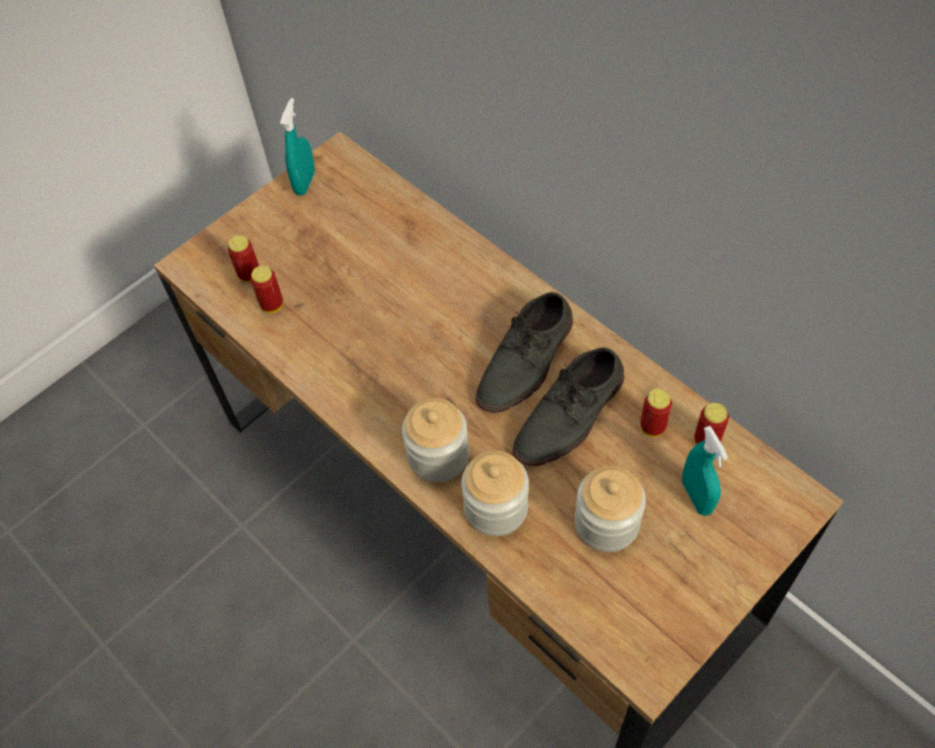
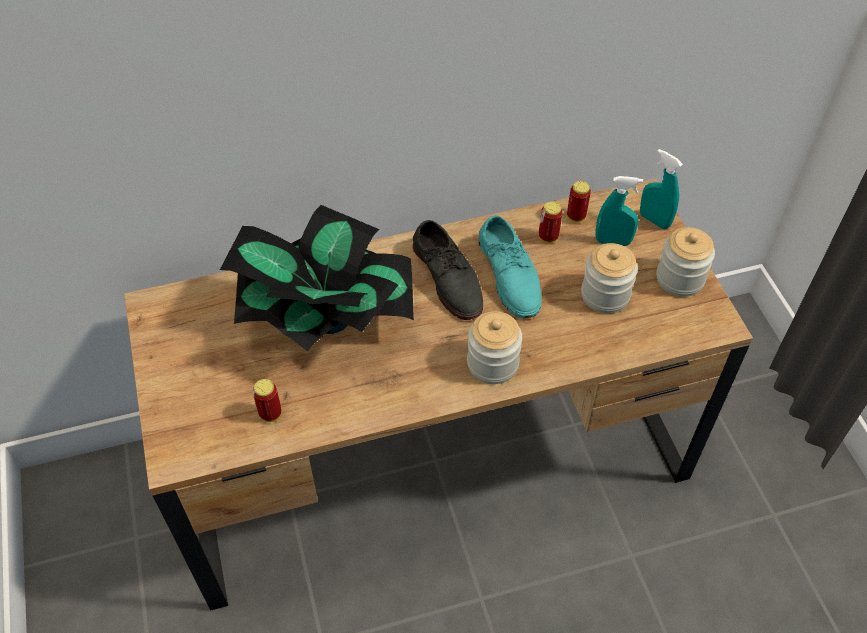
camera: 65 degrees left, 5 degrees down
(249, 275) = (225, 418): can -> none
(305, 183) = (159, 339): turquoise spray bottle -> turquoise spray bottle (654, 220)
(404, 290) = (328, 320): none -> potted plant
(496, 508) = (557, 349): jar -> jar (679, 279)
(570, 415) = (510, 274): grey shoe -> turquoise shoe

